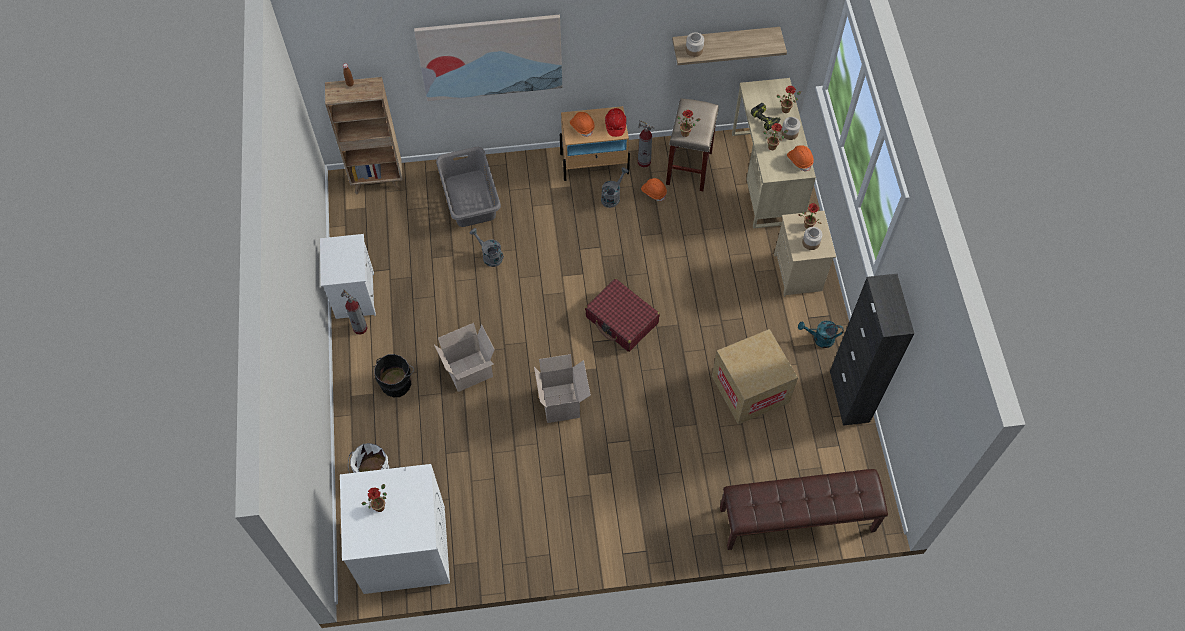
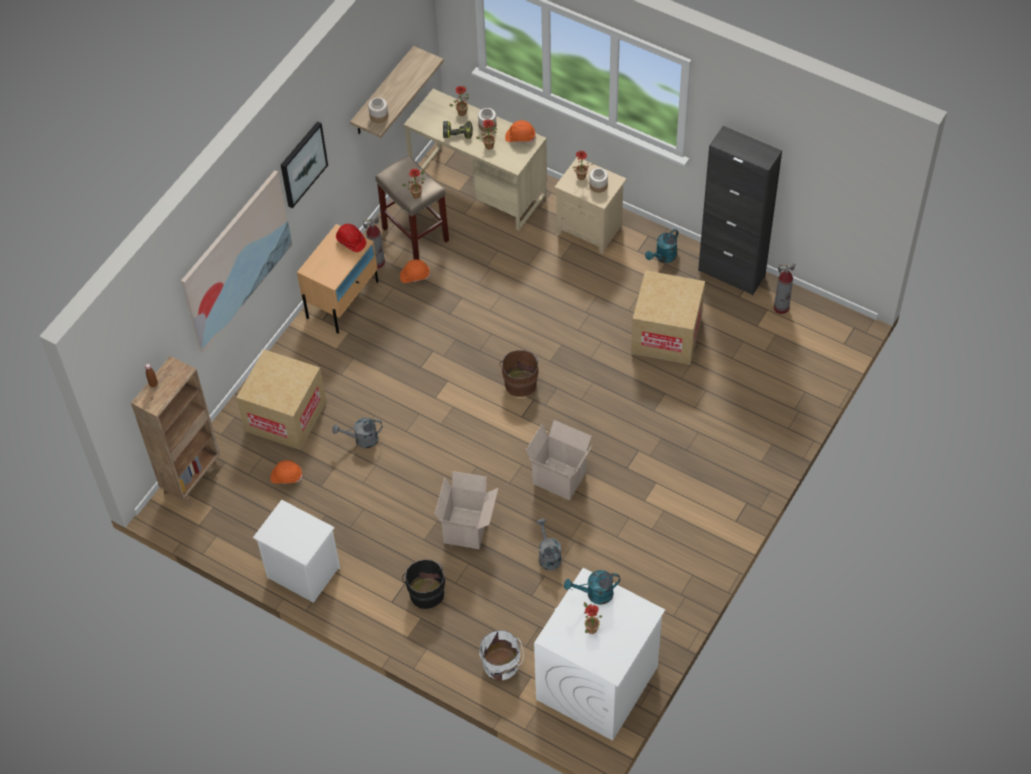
camera: 50 degrees left, 5 degrees down
(360, 328) = (342, 588): fire extinguisher -> fire extinguisher (781, 307)
(412, 488) = (595, 594): none -> turquoise watering can
(471, 198) = (285, 416): grey laundry basket -> cardboard box
(582, 126) = (328, 266): orange hard hat -> orange hard hat (286, 476)
(599, 33) = (302, 164): none -> picture
(612, 196) = (390, 308): grey watering can -> grey watering can (548, 555)
(622, 320) = (520, 382): red suitcase -> brown bucket
(797, 520) = (806, 381): brown bench -> none

